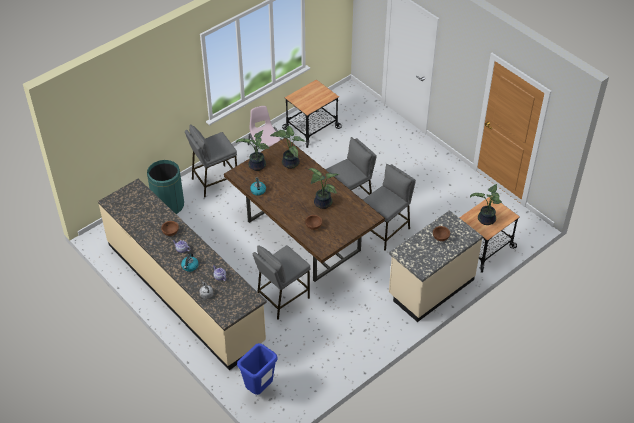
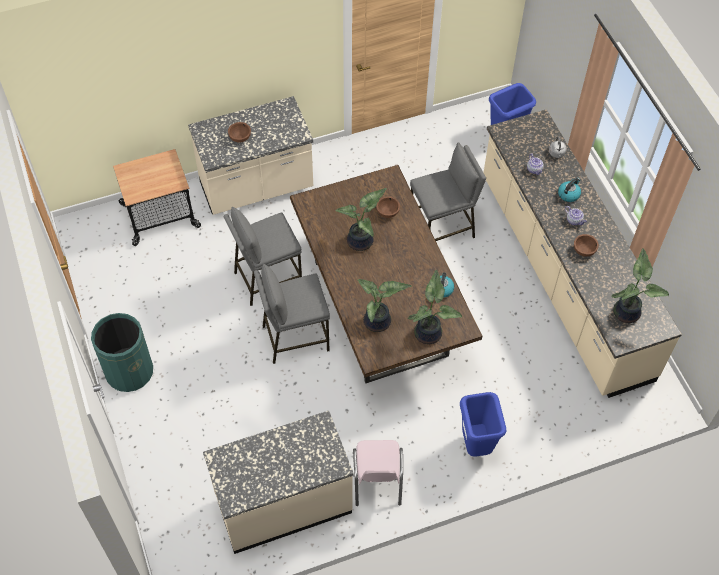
camera: 160 degrees left, 10 degrees up
(168, 205) = (557, 423): green trash can -> green trash can (129, 371)
(214, 181) = (476, 446): grey stool -> blue trash can
(311, 128) = (283, 503): cart -> beige counter
(485, 220) = (158, 173): potted plant -> potted plant (628, 312)

